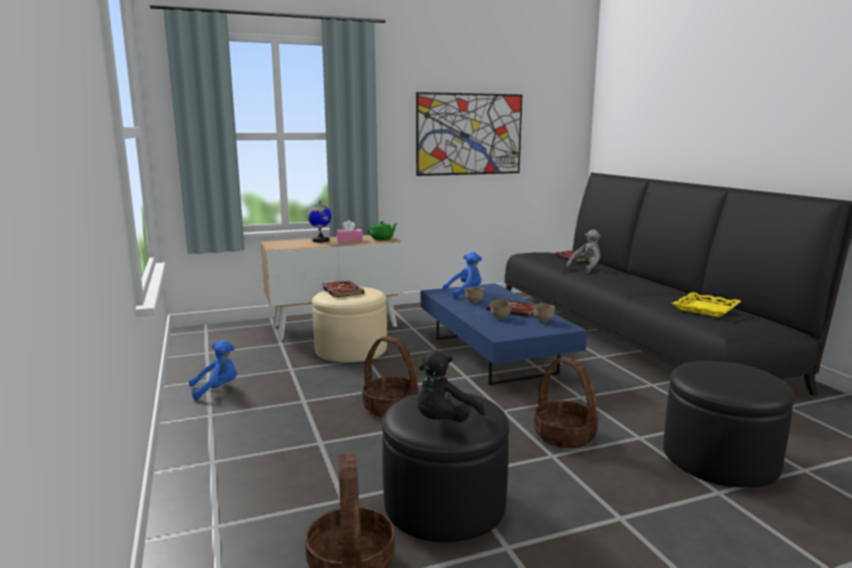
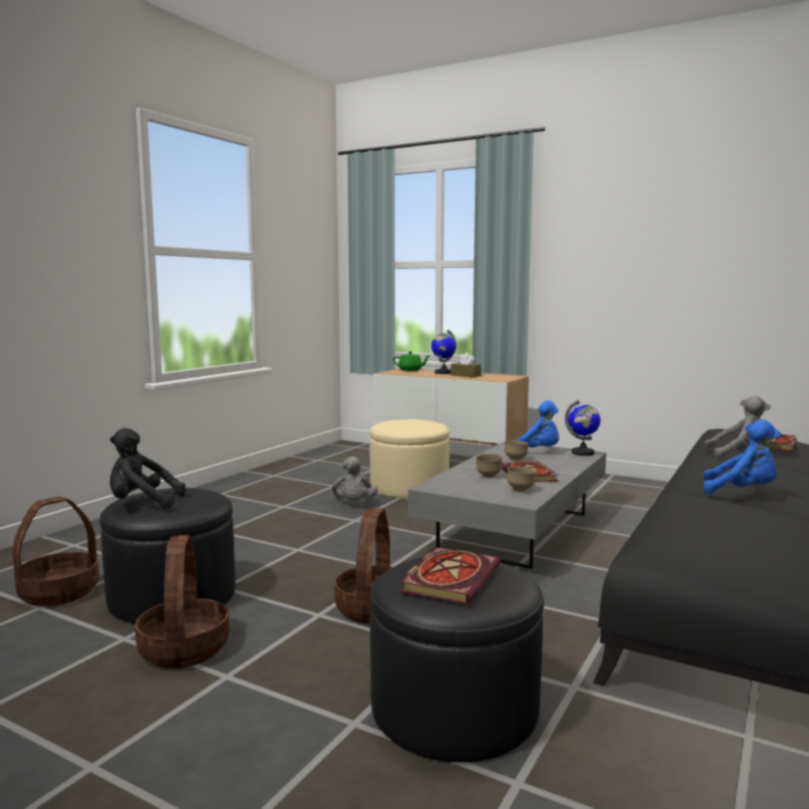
camera: 50 degrees right, 5 degrees down
(217, 389) = (262, 482): blue plush toy -> blue plush toy (742, 492)
(341, 291) = (407, 421): book -> book (450, 578)
(349, 240) = (465, 375): pink tissue box -> brown tissue box
(352, 377) = (354, 504): none -> grey plush toy
(382, 239) = (500, 378): green teapot -> green teapot (411, 370)
(390, 407) = (318, 531): basket -> basket (183, 649)
(469, 134) = (663, 258): picture -> none
(488, 287) = (582, 453): none -> globe
(494, 355) = (516, 531): blue coffee table -> grey coffee table
(705, 309) = (712, 525): yellow tray -> none

